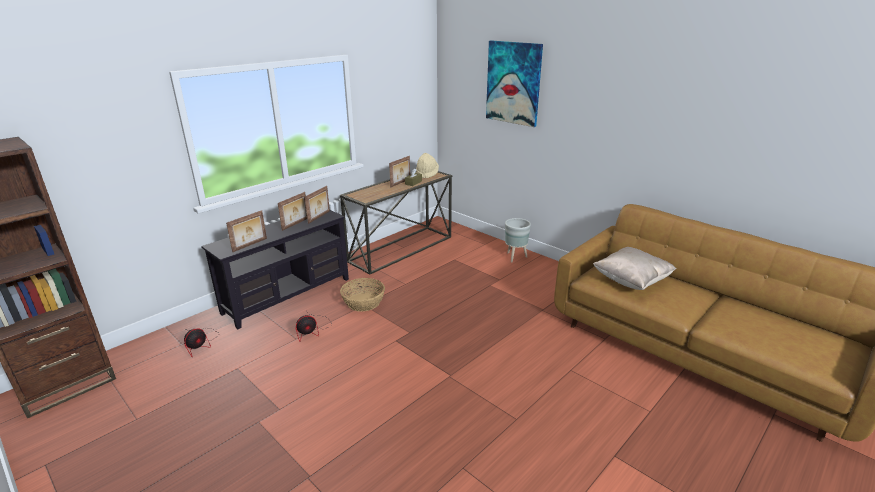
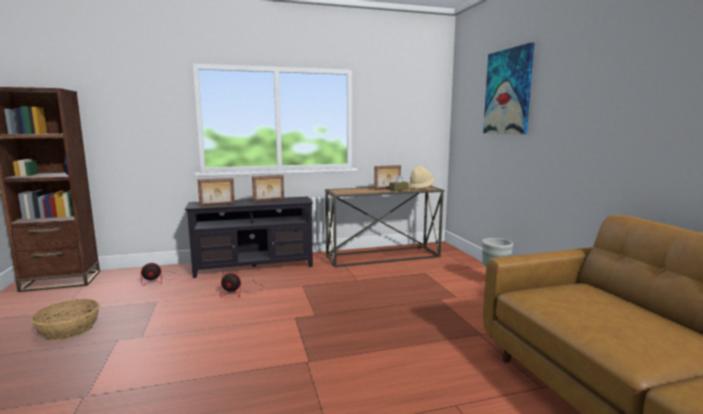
camera: 30 degrees right, 15 degrees down
(319, 217) = (293, 200): picture frame -> none
(363, 302) = (304, 284): basket -> basket (69, 329)
(631, 281) = (586, 306): beige pillow -> none

